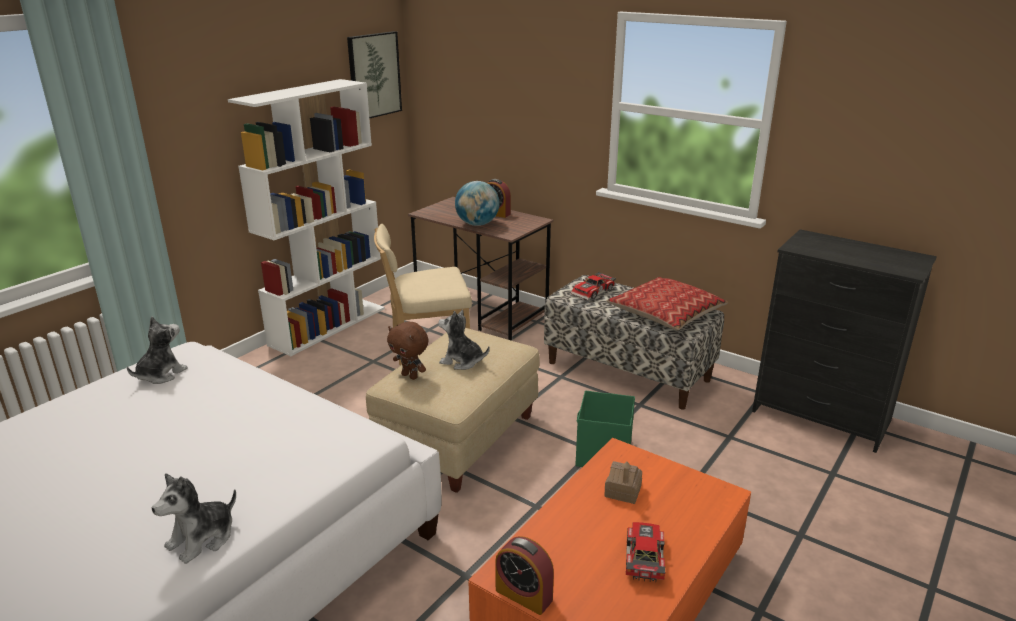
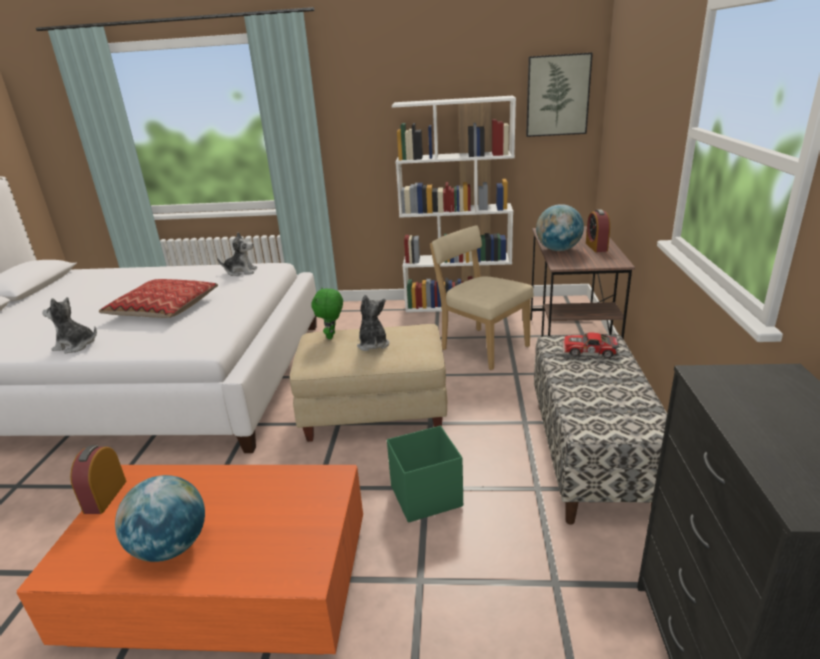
camera: 60 degrees right, 0 degrees up
(410, 376) = (332, 336): brown plush toy -> green plush toy
(623, 491) = (269, 501): toy house -> none
(642, 558) = (171, 547): toy car -> globe
(666, 313) = (609, 405): pillow -> pillow (164, 308)

